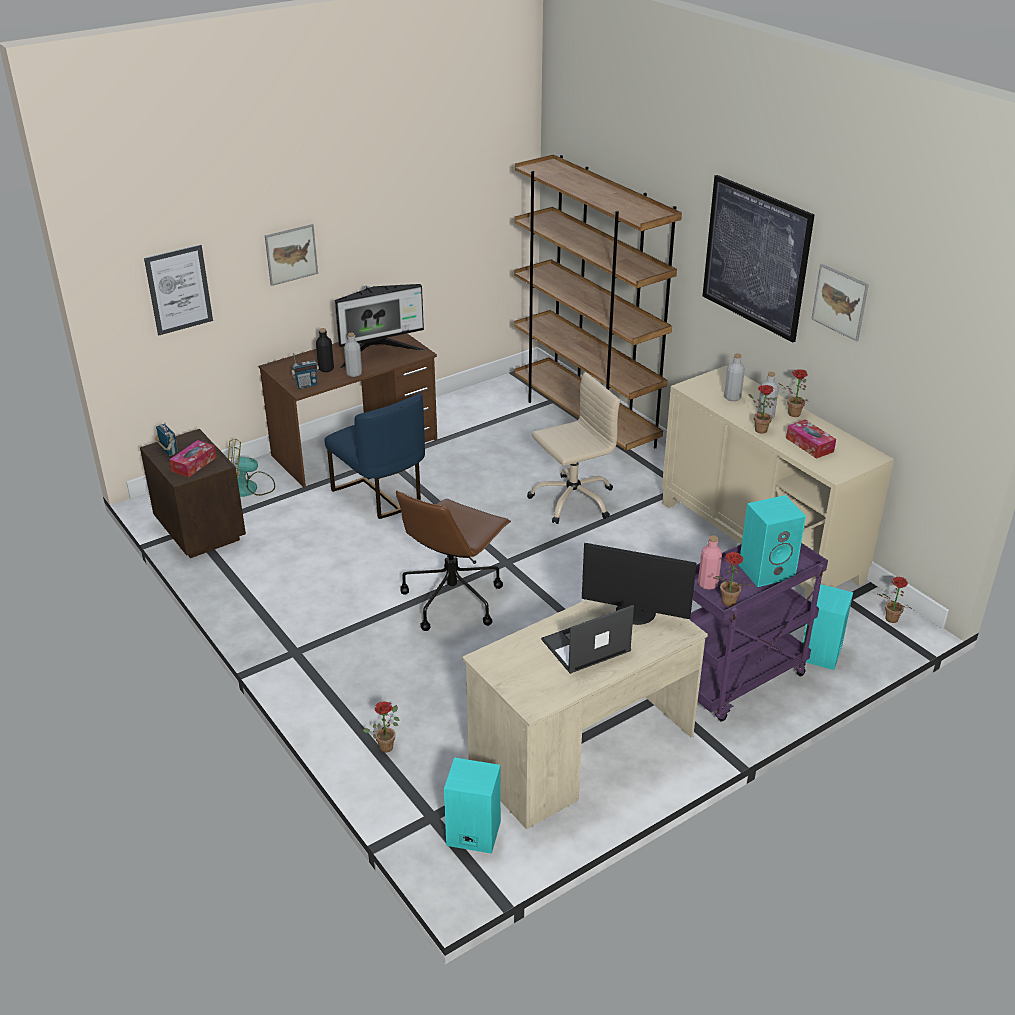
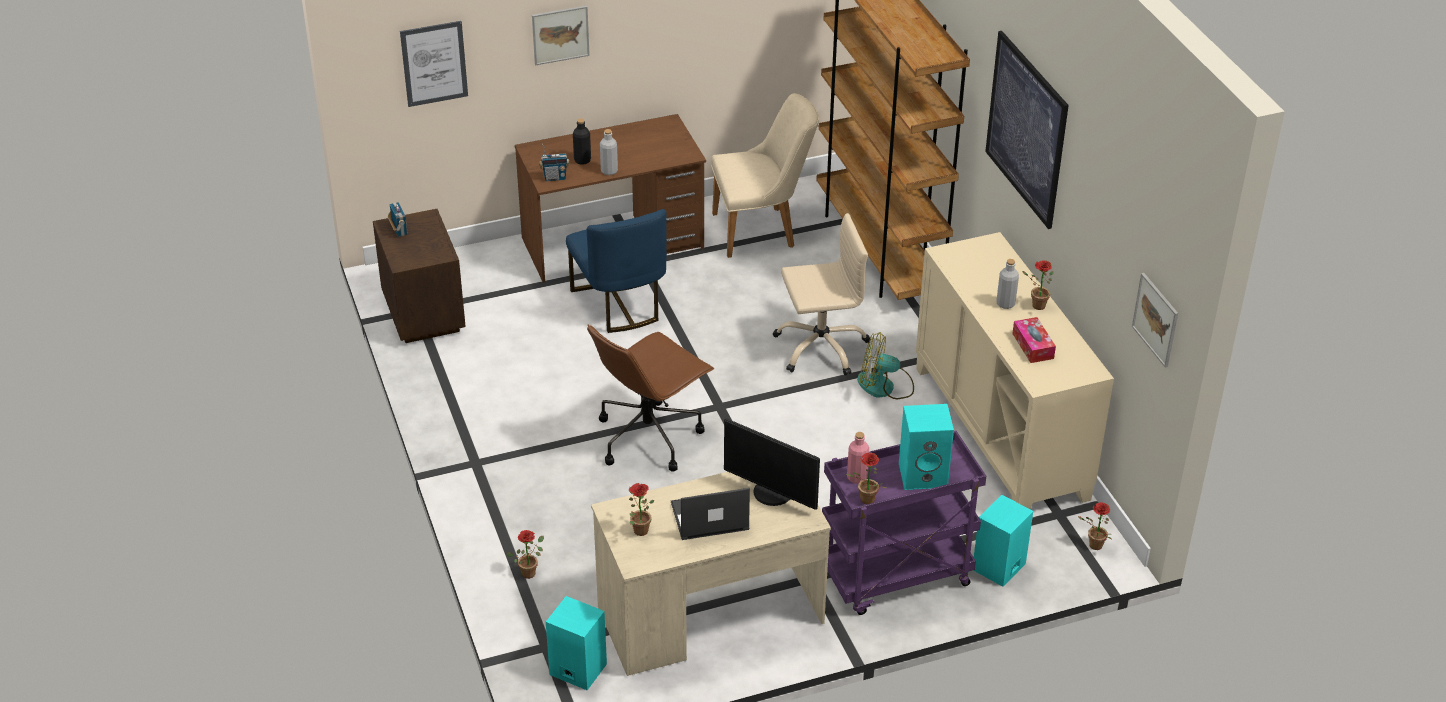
camera: 15 degrees right, 5 degrees up
(194, 464) = (419, 250): tissue box -> none
(249, 487) = (487, 272): fan -> fan (884, 386)
(379, 354) = (645, 150): monitor -> none
(480, 419) = (762, 230): none -> beige chair
(732, 397) = (983, 274): grey bottle -> none
(758, 429) = (988, 318): potted plant -> potted plant (638, 529)
(840, 302) = (1083, 201): picture -> picture (1156, 319)

